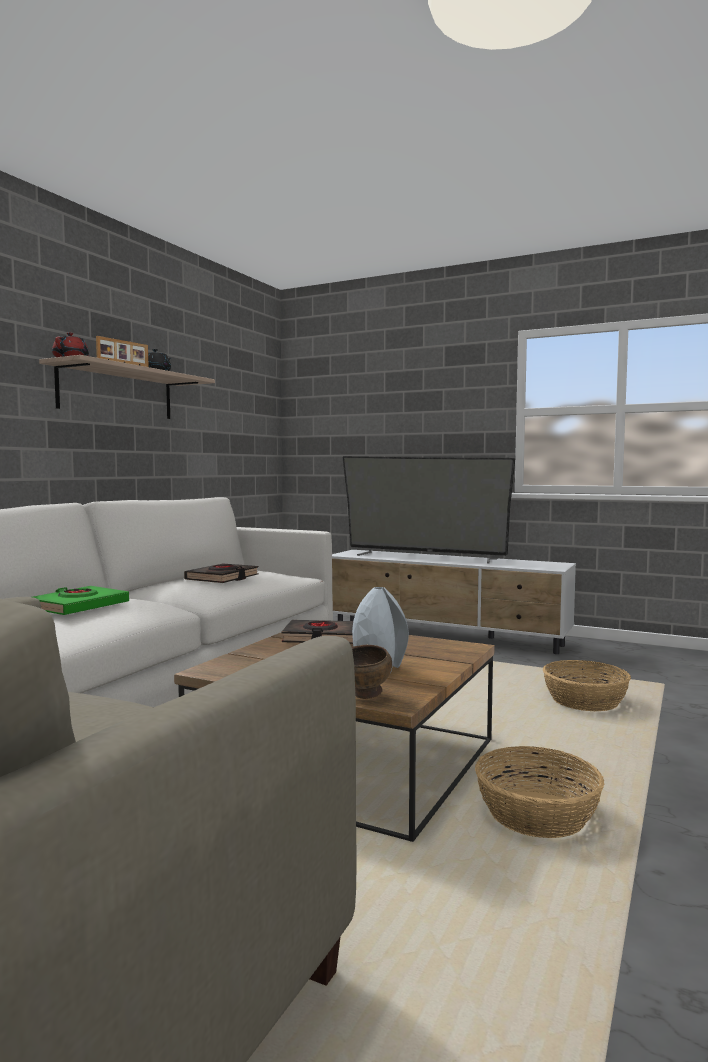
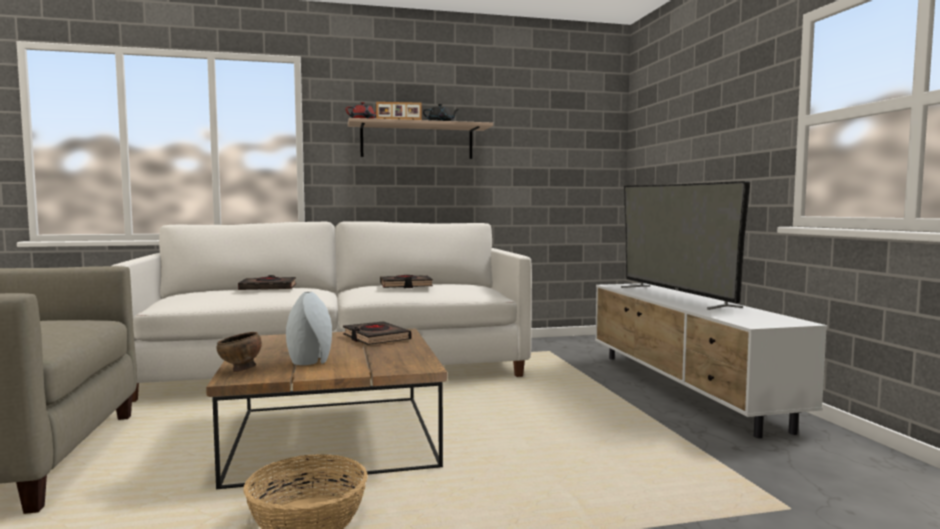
camera: 50 degrees right, 0 degrees up
(79, 607) = (268, 288): green book -> black book
(585, 701) = (627, 481): basket -> none

